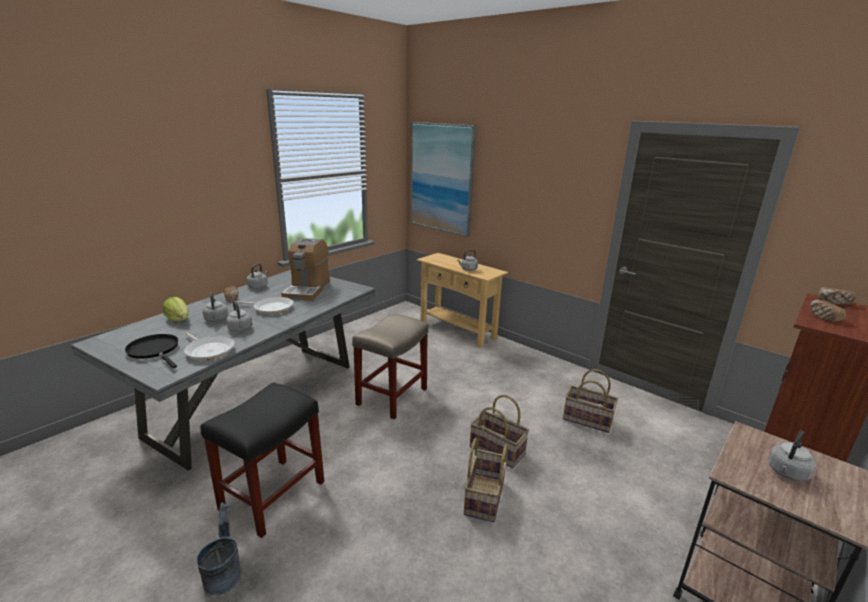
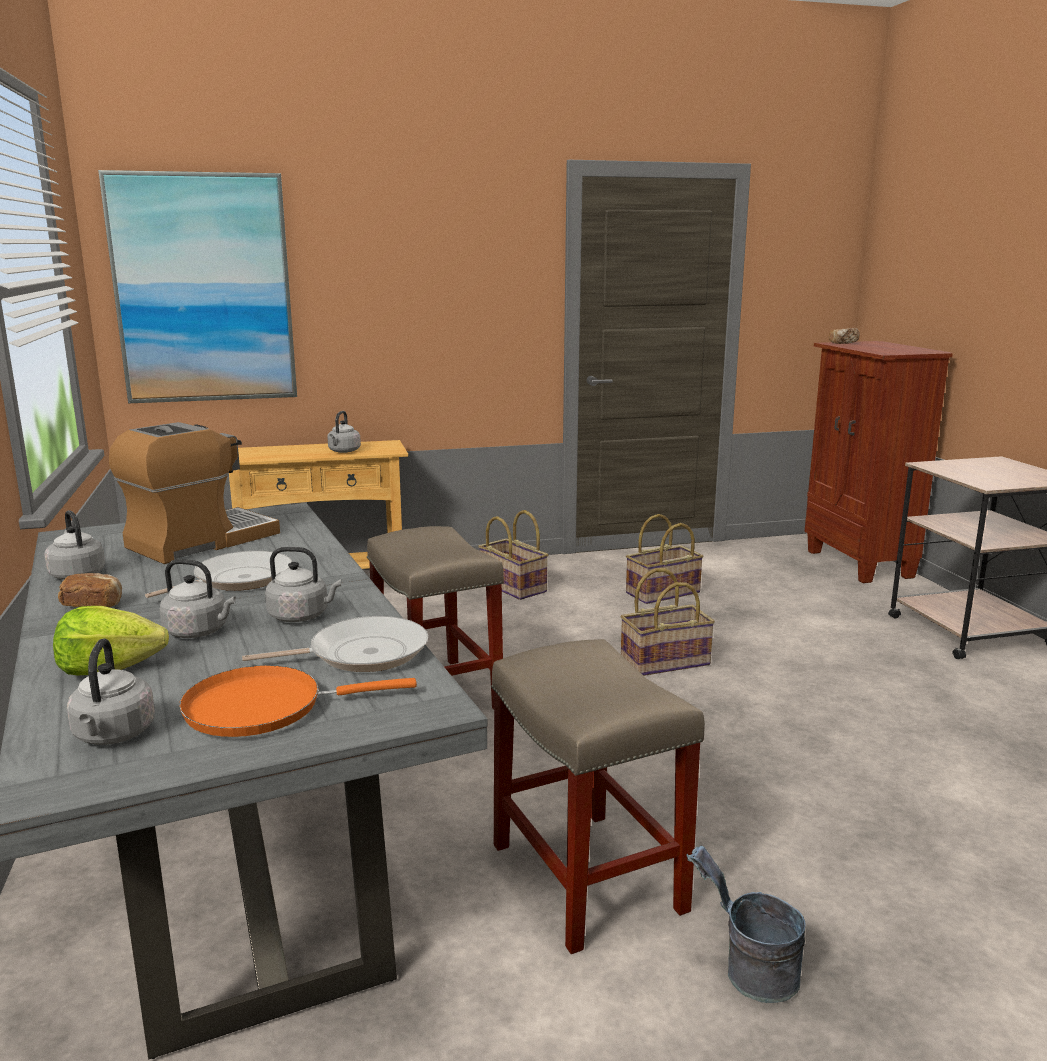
camera: 55 degrees left, 5 degrees down
(155, 350) = (264, 708): black frying pan -> orange frying pan
(272, 496) = (589, 879): black stool -> beige stool
(307, 289) = (200, 541): coffee machine -> coffee machine turned 90 degrees counterclockwise
(485, 498) = (749, 700): basket -> basket (514, 586)
(787, 473) = (994, 472): grey kettle -> grey kettle (113, 735)
(823, 317) = (875, 349): bread -> none

